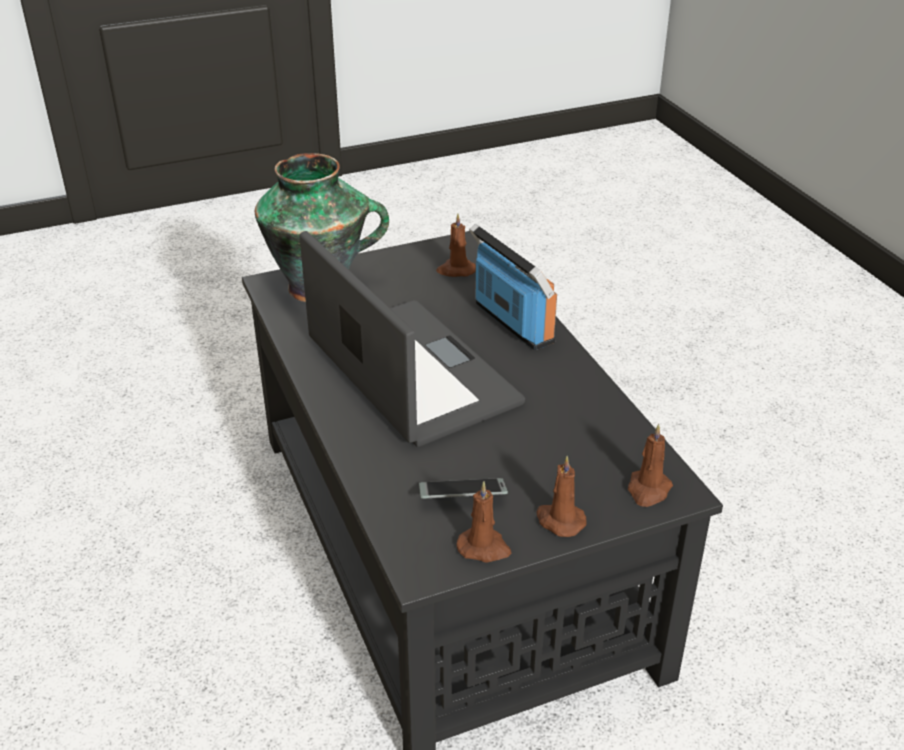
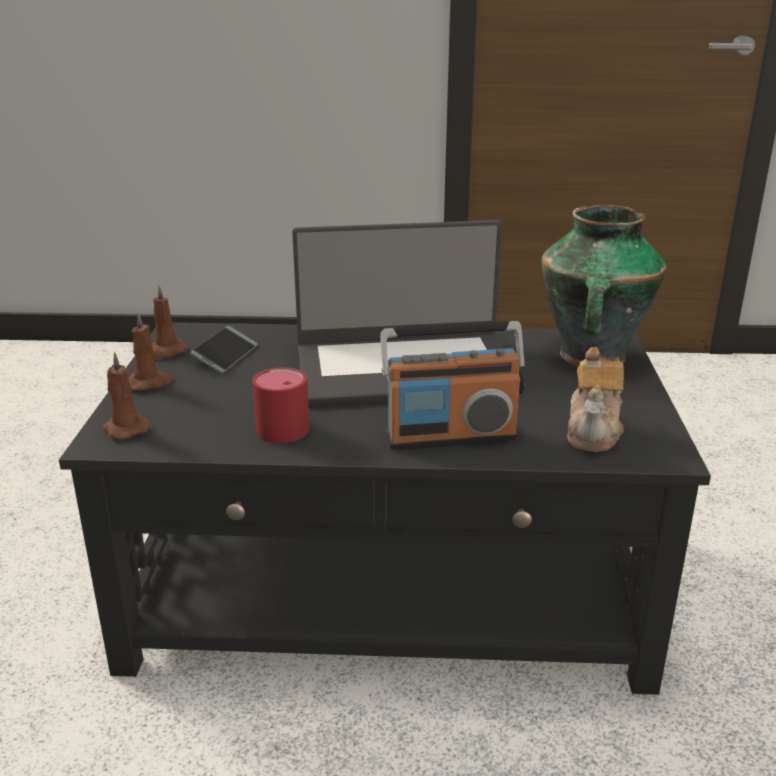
camera: 115 degrees right, 10 degrees down
(455, 270) = (594, 431): brown candle -> teapot
(564, 407) = (279, 424): none -> red mug

